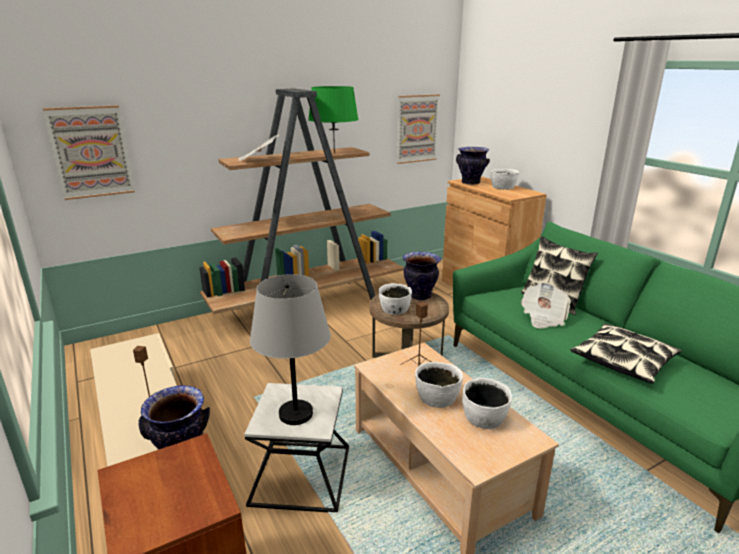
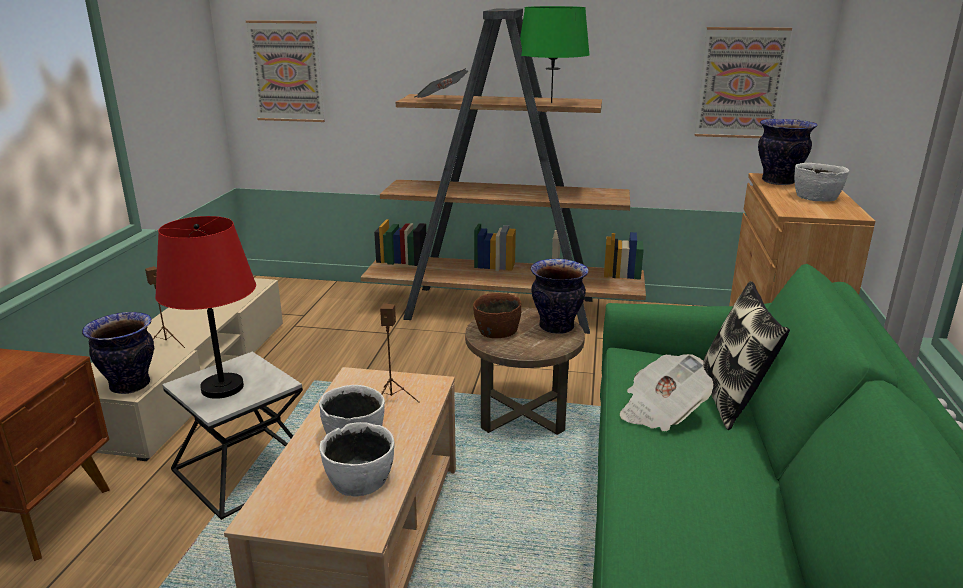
camera: 40 degrees right, 0 degrees up
(296, 413) = (223, 387): grey table lamp -> red table lamp
(394, 309) = (496, 331): white bowl -> brown bowl
(623, 361) = (669, 517): pillow -> none

